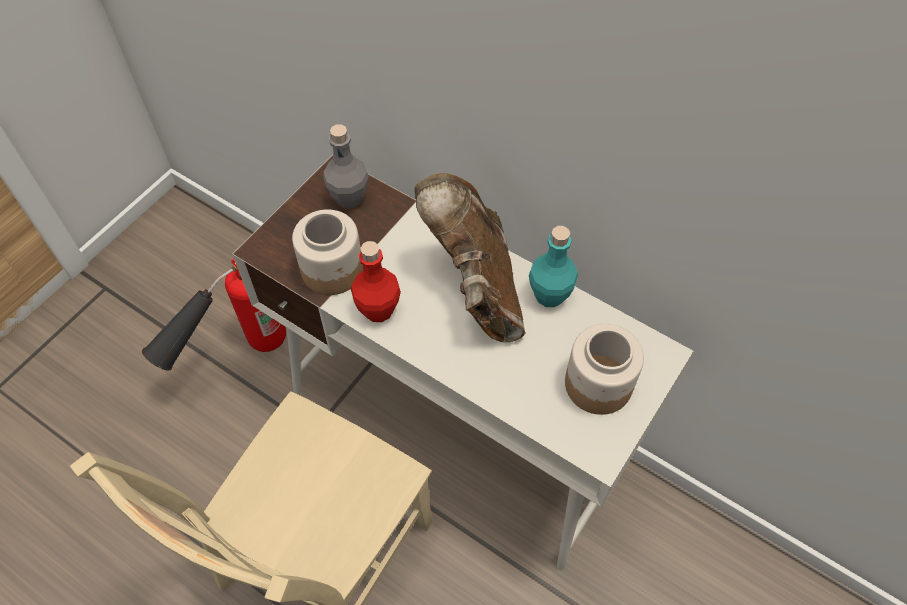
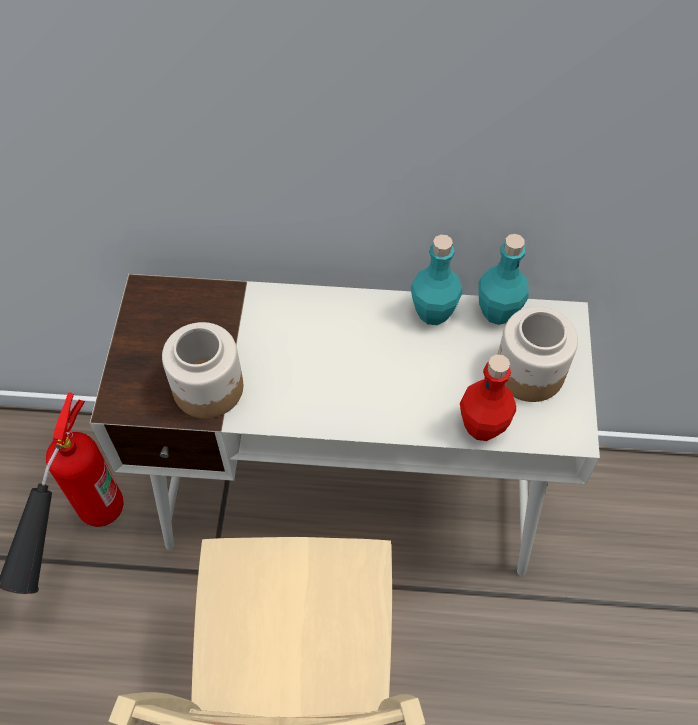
camera: 30 degrees left, 0 degrees up
(349, 198) = (176, 309): grey bottle -> none
(378, 310) = (282, 405): red bottle -> red bottle (482, 426)
(476, 289) = (362, 339): brown boot -> none
(606, 321) = (498, 312): none -> turquoise bottle

